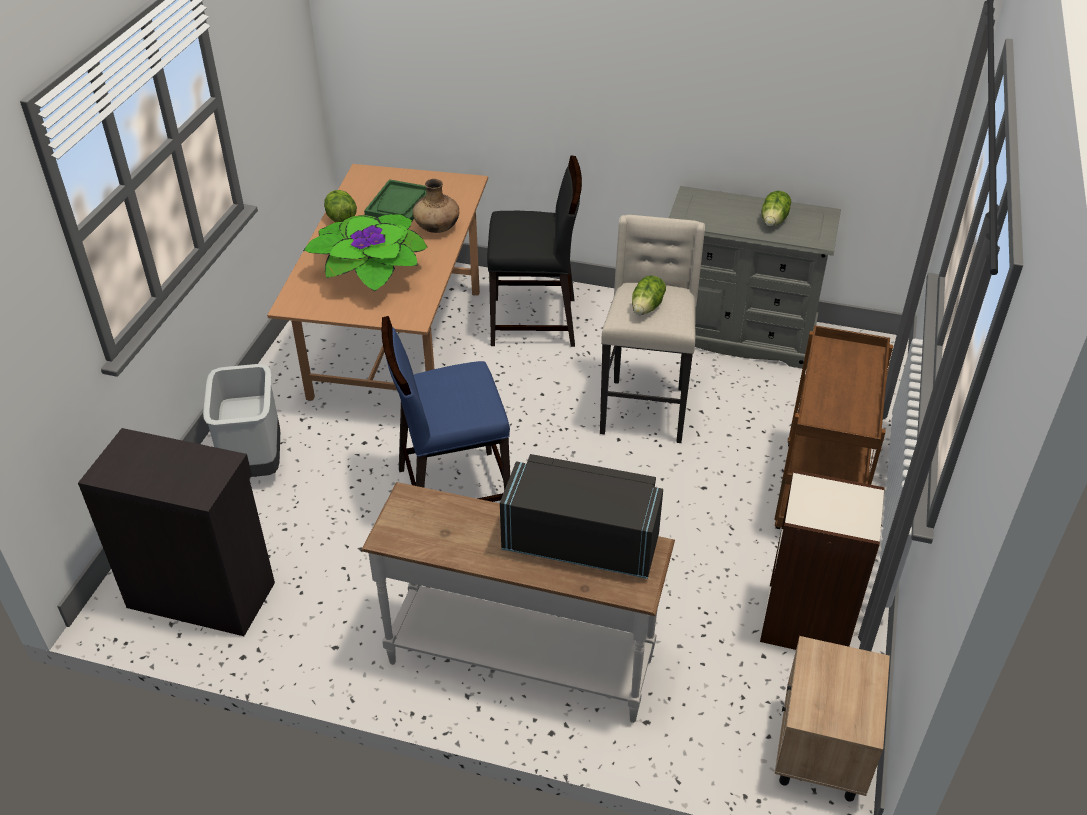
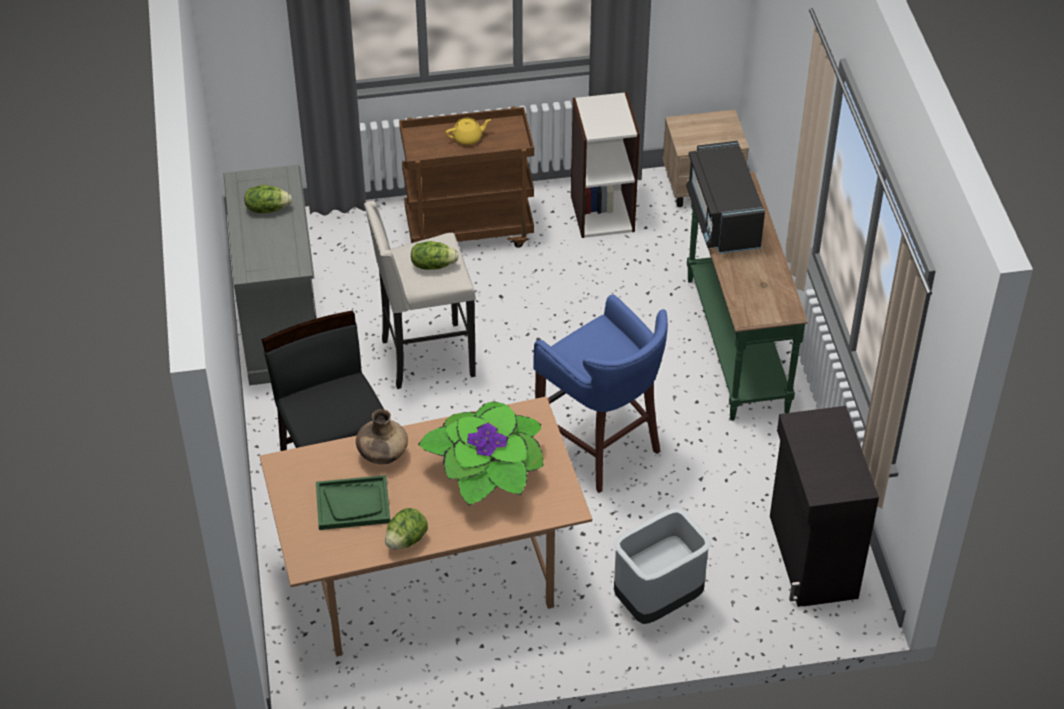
camera: 115 degrees left, 5 degrees up
(452, 490) = (601, 447): blue chair -> blue stool
(521, 659) = (734, 345): white console table -> green console table
(847, 390) = (468, 138): none -> yellow teapot

